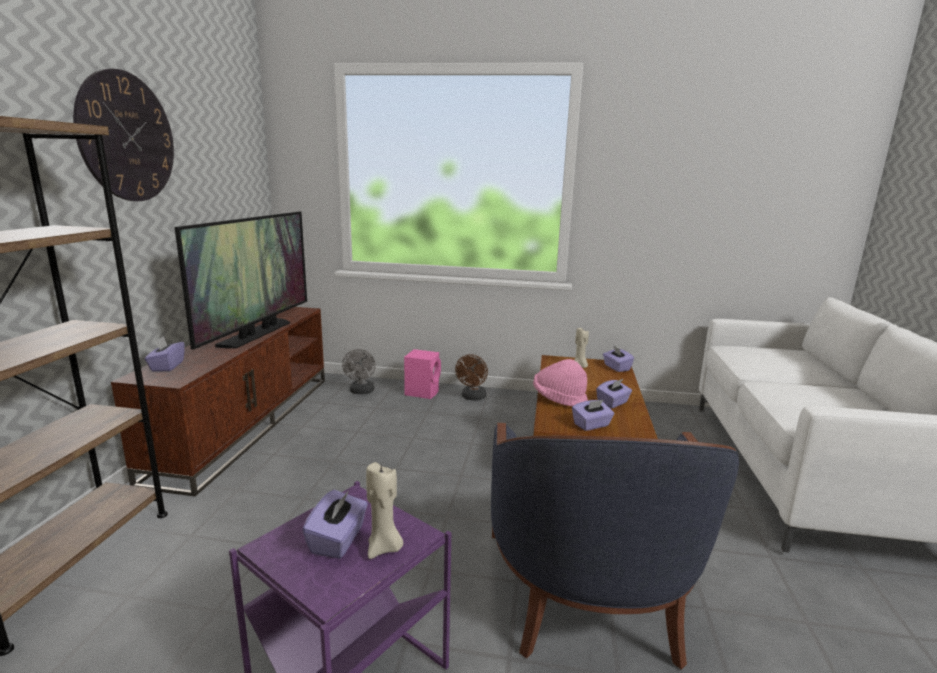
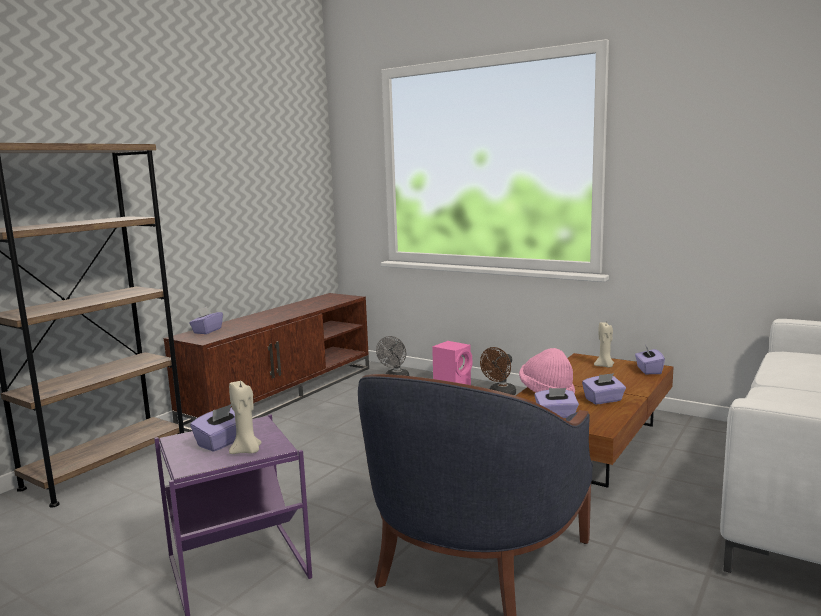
camera: 25 degrees right, 5 degrees down
(127, 137) = (193, 150): wall clock -> none
(257, 333) = (292, 313): television -> none

